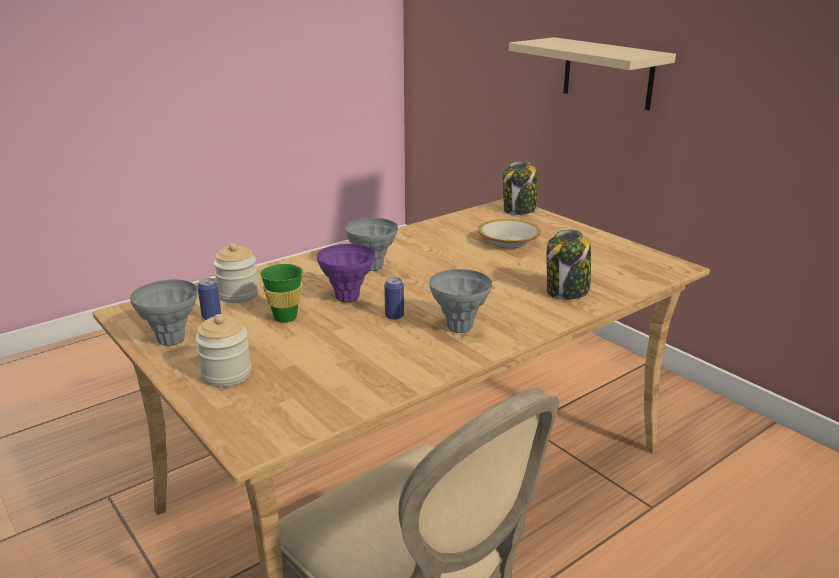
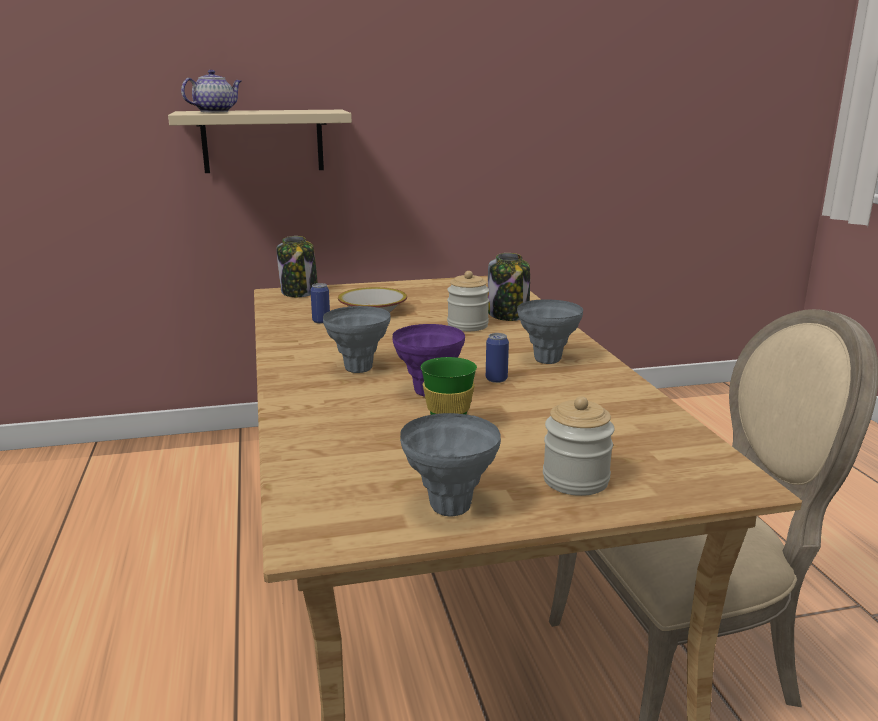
camera: 65 degrees left, 5 degrees down
(211, 317) = (400, 473): can -> can (321, 321)
(238, 295) = (347, 448): jar -> jar (467, 325)
(557, 43) = (215, 112): none -> teapot

